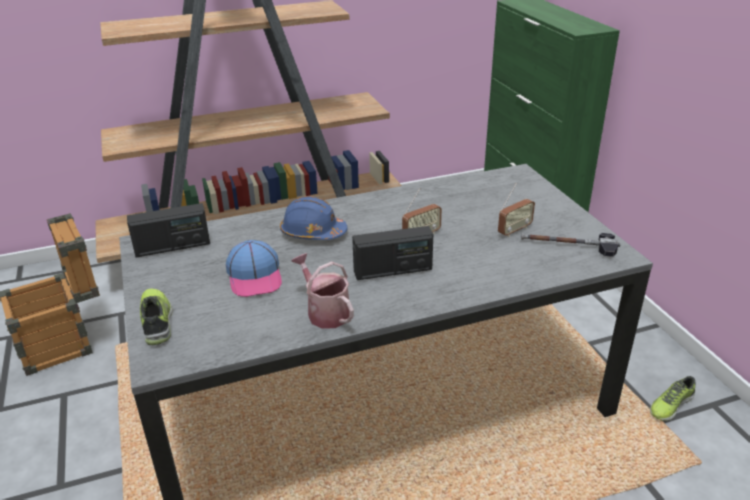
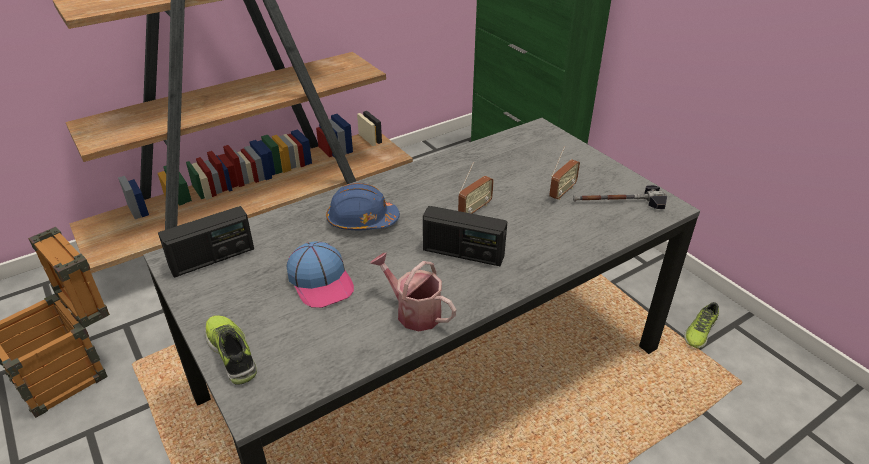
camera: 15 degrees left, 5 degrees up
(393, 270) = (463, 253): radio -> radio turned 45 degrees clockwise

